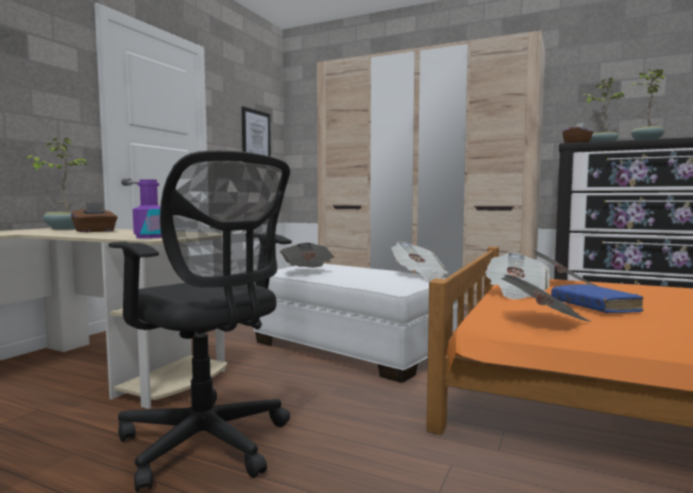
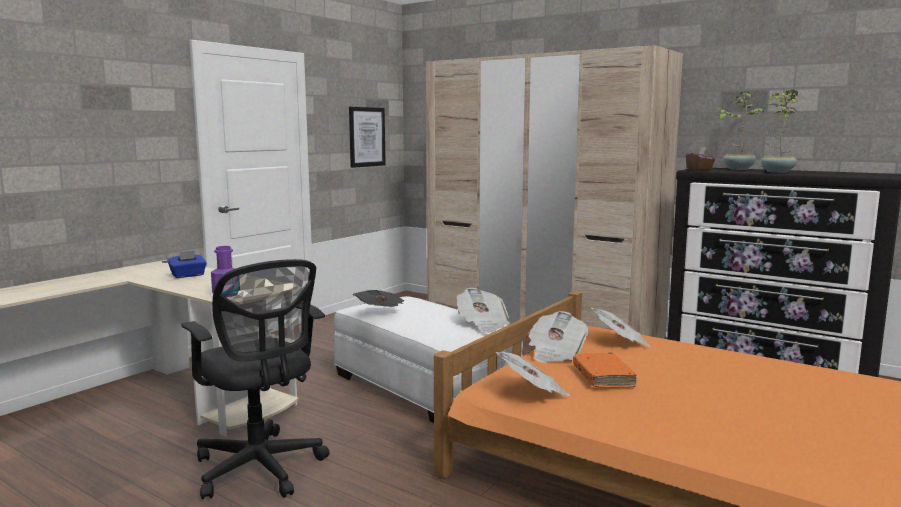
camera: 10 degrees right, 5 degrees up
(64, 229) = (164, 267): potted plant -> none
(95, 231) = (188, 275): brown tissue box -> blue tissue box
(594, 307) = (603, 377): blue book -> orange book

